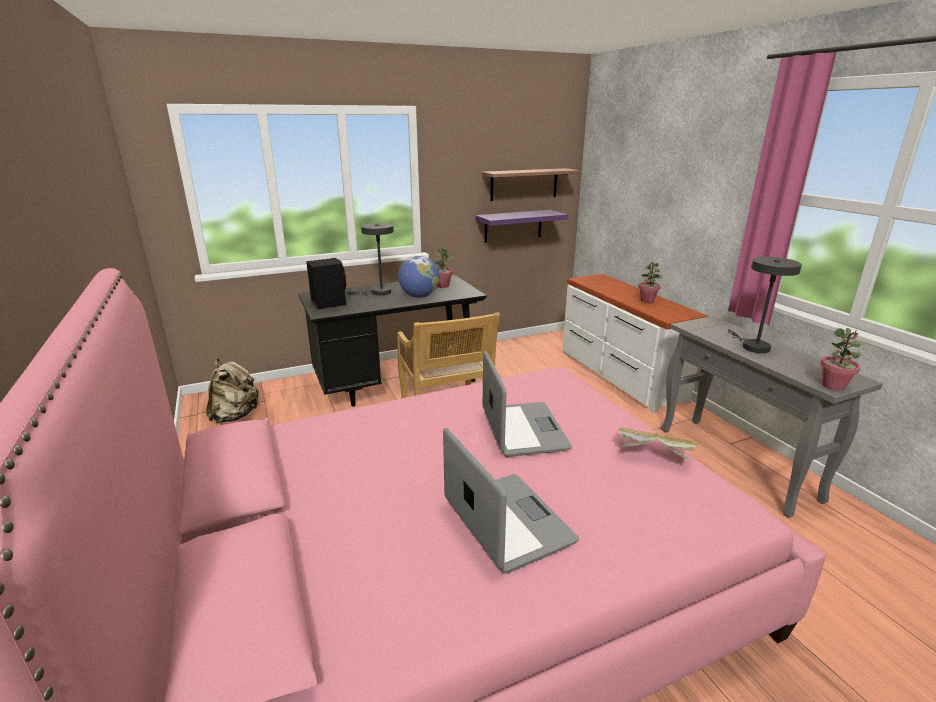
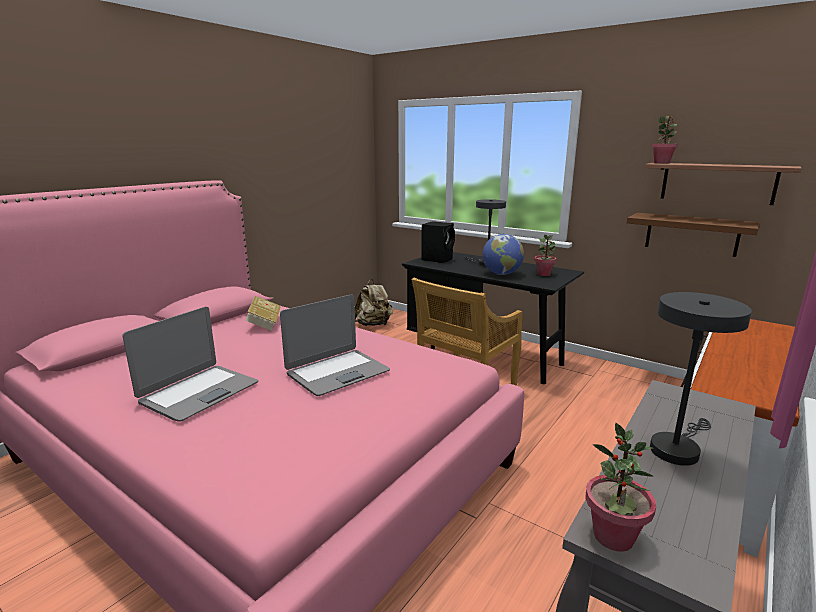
camera: 60 degrees right, 5 degrees down
(513, 226) = (691, 234): purple shelf -> brown shelf
(647, 301) = (752, 366): potted plant -> potted plant (662, 163)
(653, 456) = (340, 441): book -> book (264, 323)

